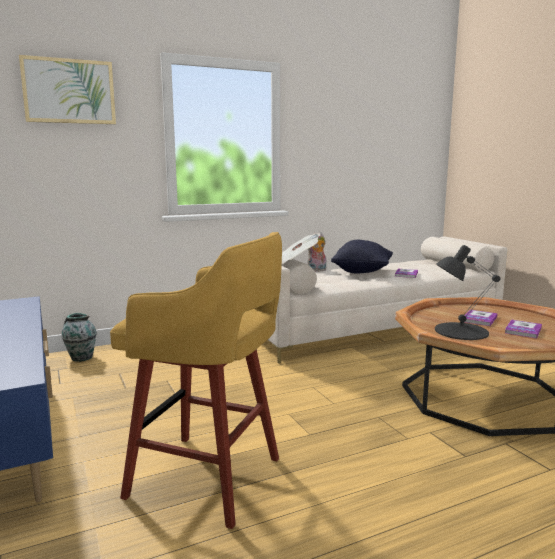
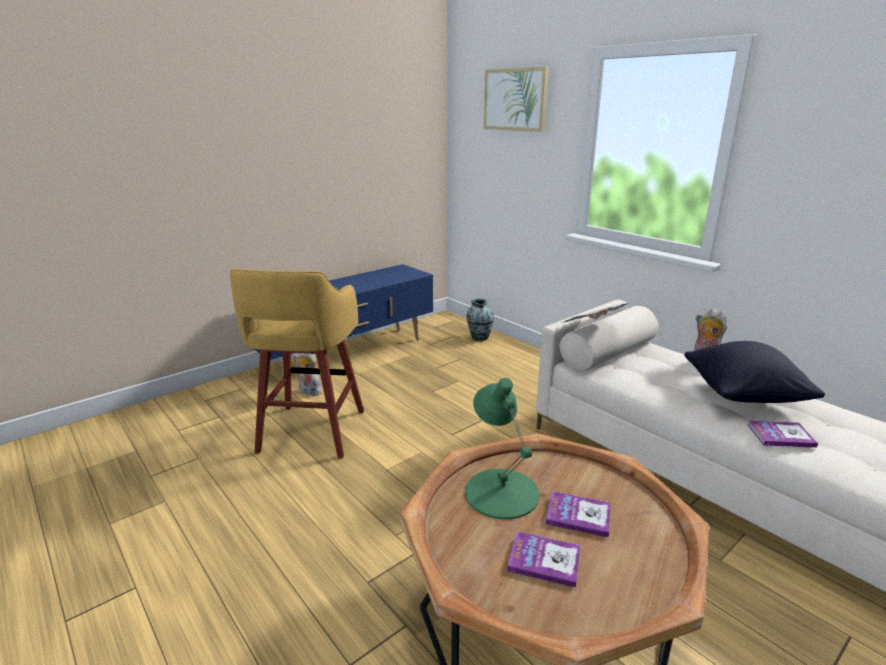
camera: 75 degrees right, 10 degrees up
(93, 478) = (308, 392): none -> plush toy
(460, 331) = (501, 492): black table lamp -> green table lamp

